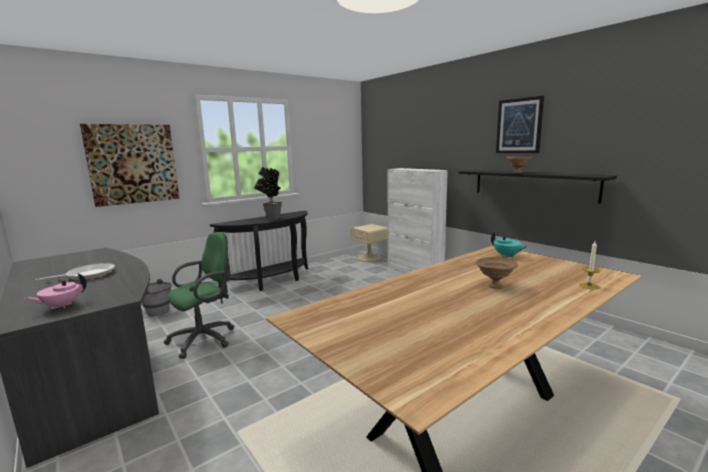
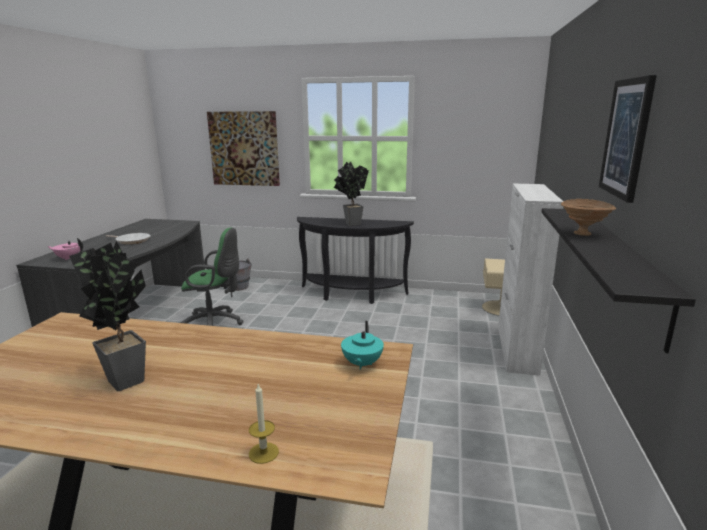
camera: 50 degrees right, 5 degrees up
(460, 305) = (127, 377): none -> potted plant
(494, 286) = (209, 382): brown bowl -> none

